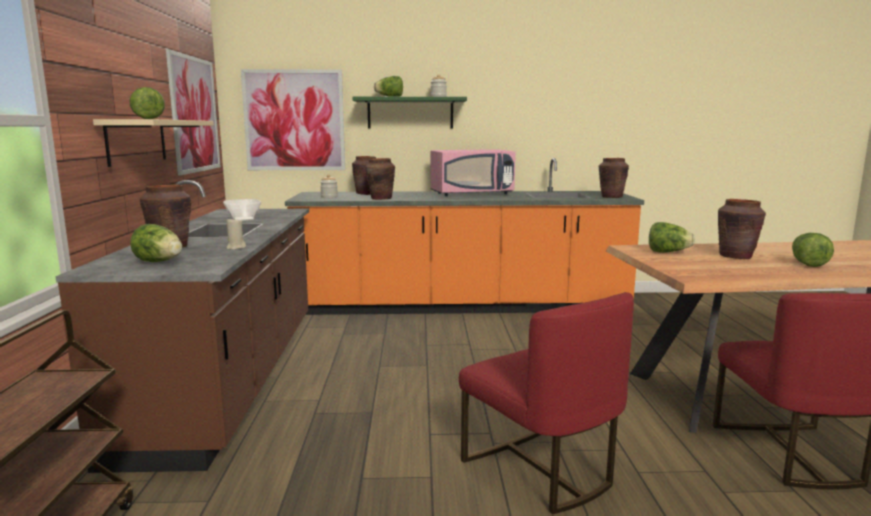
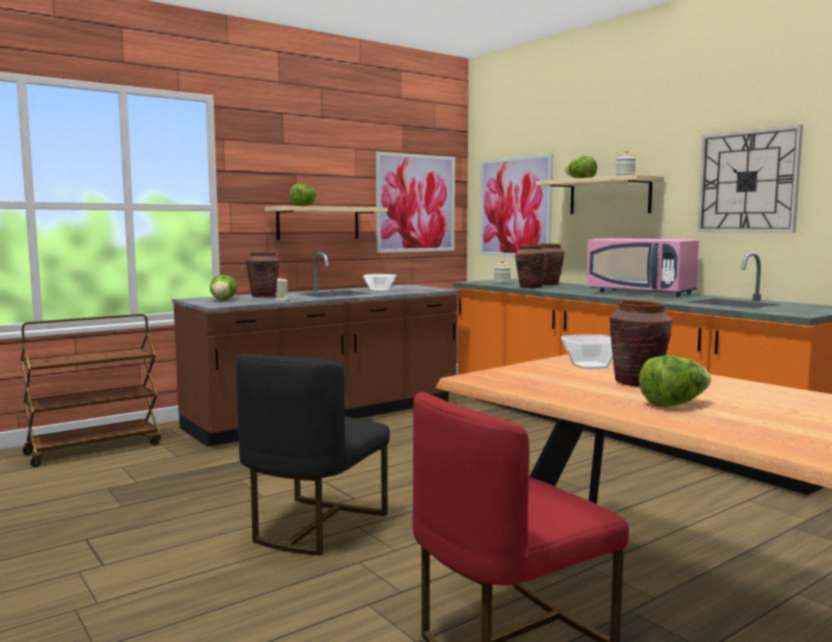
camera: 55 degrees right, 5 degrees down
(410, 113) = (609, 196): green shelf -> beige shelf
(533, 106) = (747, 181): none -> wall clock
(541, 470) = (314, 526): red chair -> black chair
(611, 197) = (786, 311): brown vase -> none
(667, 252) = (590, 365): lettuce -> bowl

